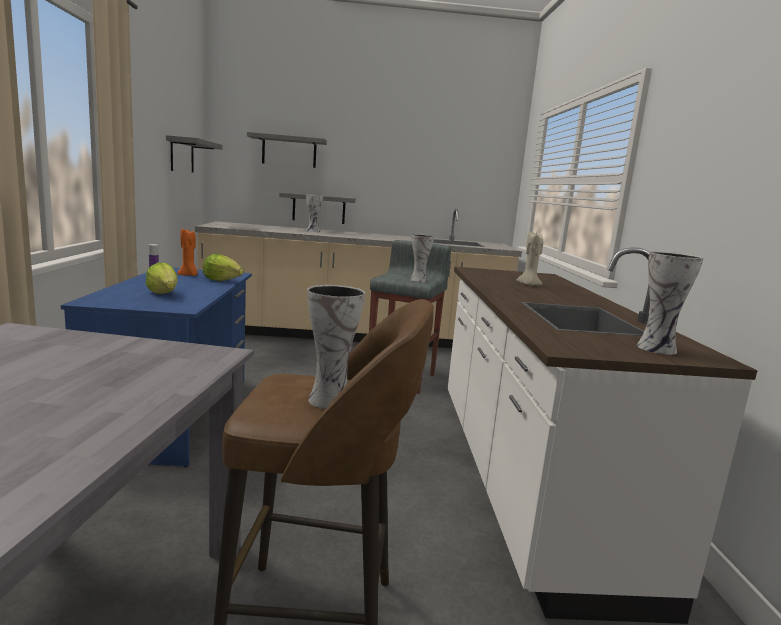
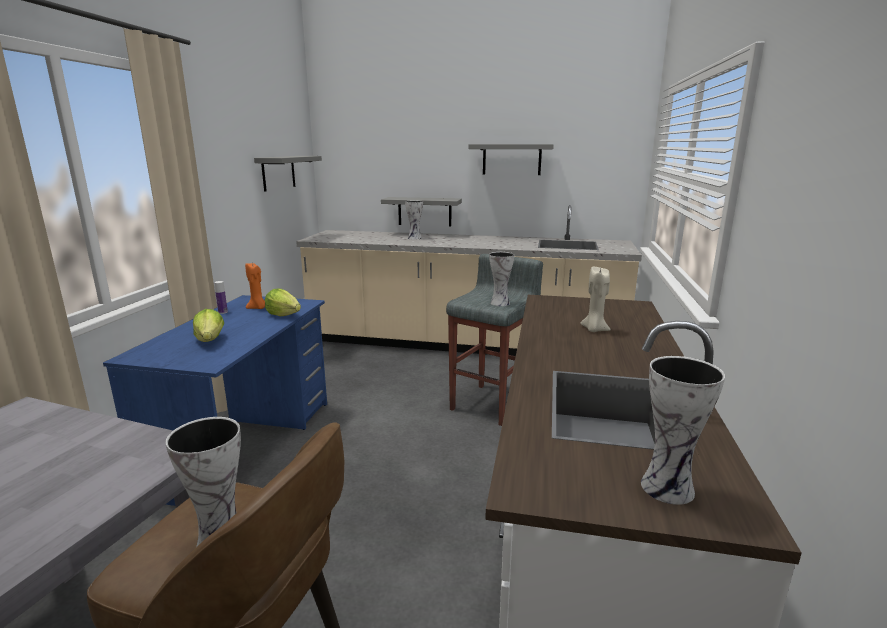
camera: 15 degrees right, 5 degrees up
(289, 151) = (391, 154): grey shelf -> grey shelf (511, 159)

